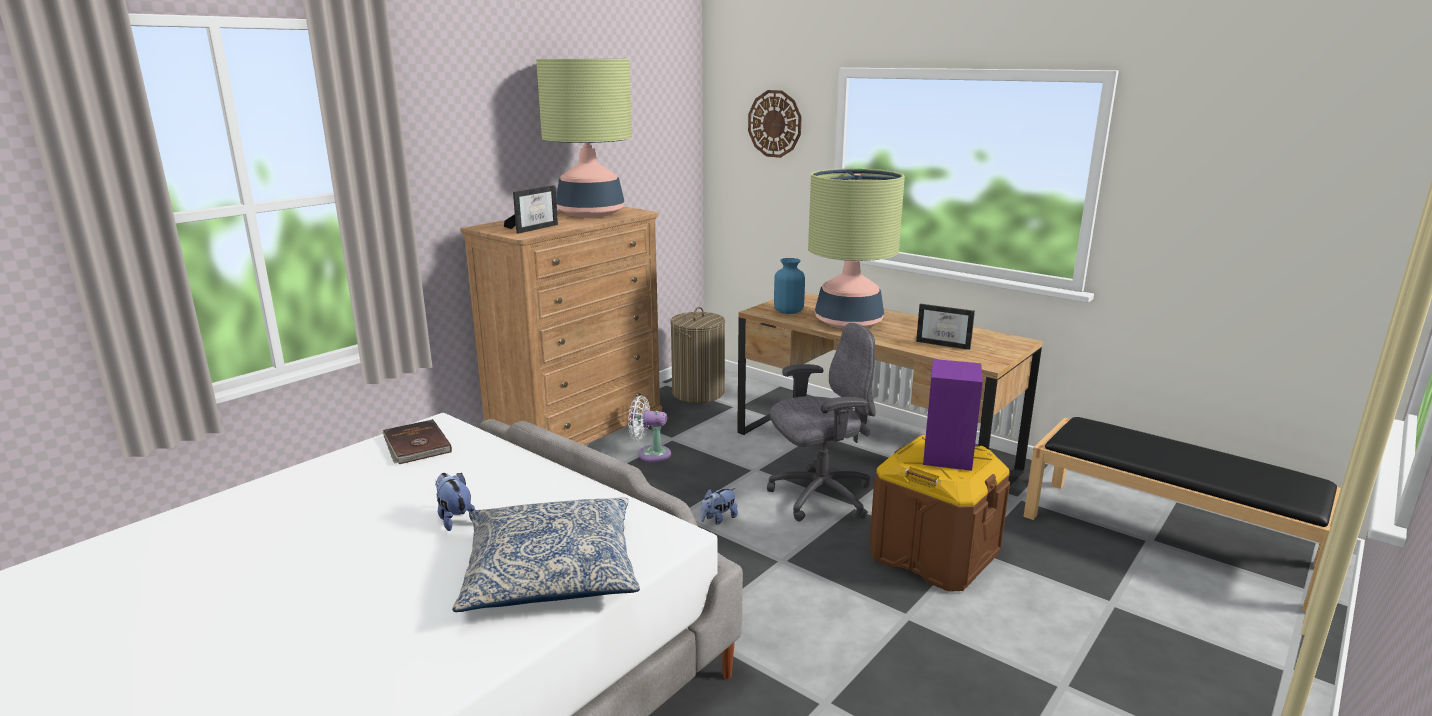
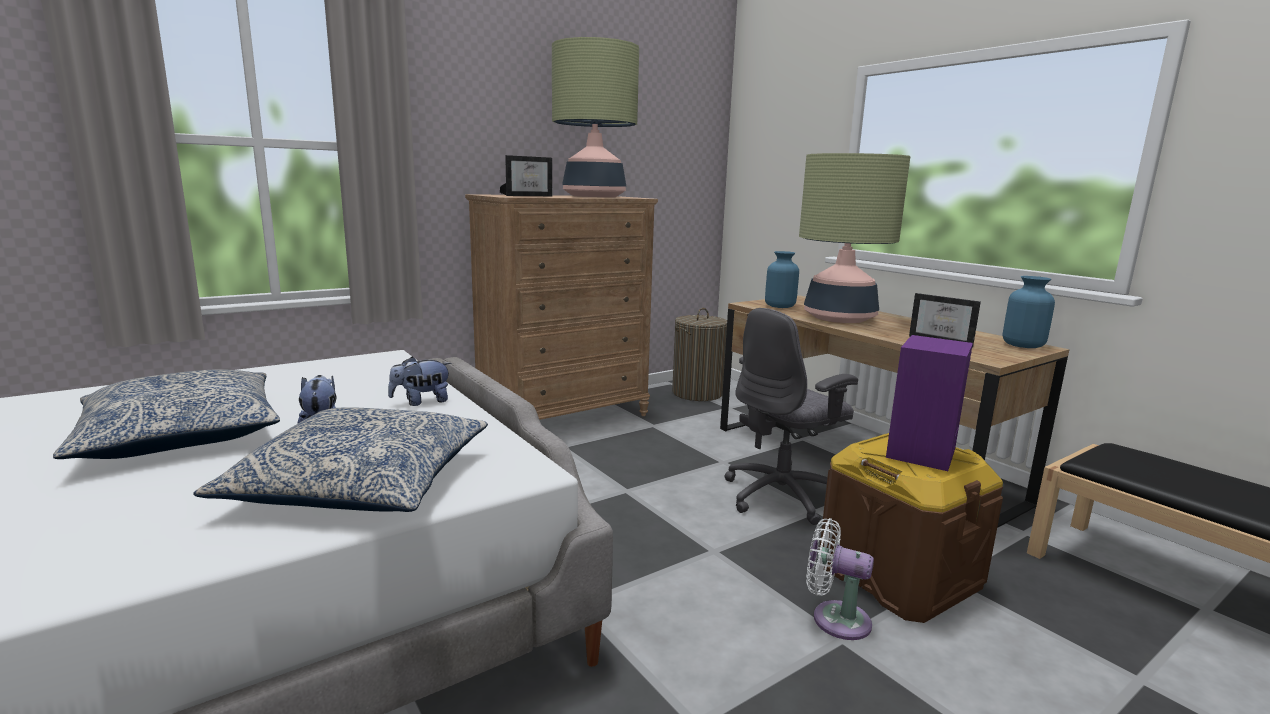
camera: 15 degrees right, 5 degrees down
(334, 552) = (181, 434): none -> pillow
(416, 445) = (352, 368): brown book -> none
(650, 454) = (626, 435): white fan -> white fan (835, 618)
(718, 519) = (663, 500): plush toy -> plush toy (421, 402)
(775, 124) = (792, 132): wall clock -> none
(819, 497) = (782, 496): grey office chair -> grey office chair turned 150 degrees clockwise
(1007, 341) = (1022, 345): none -> blue vase

